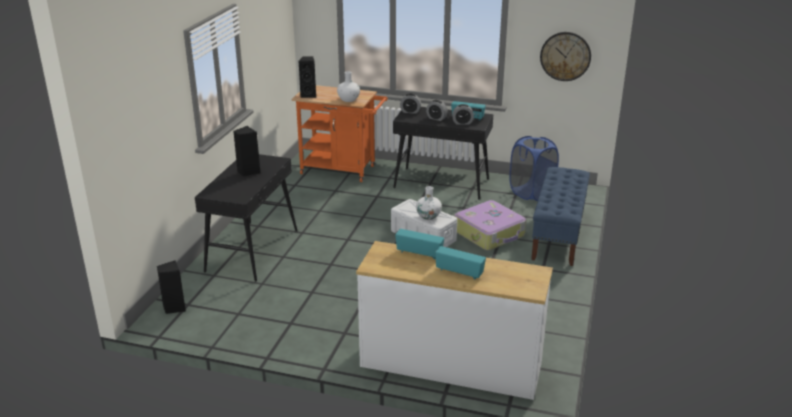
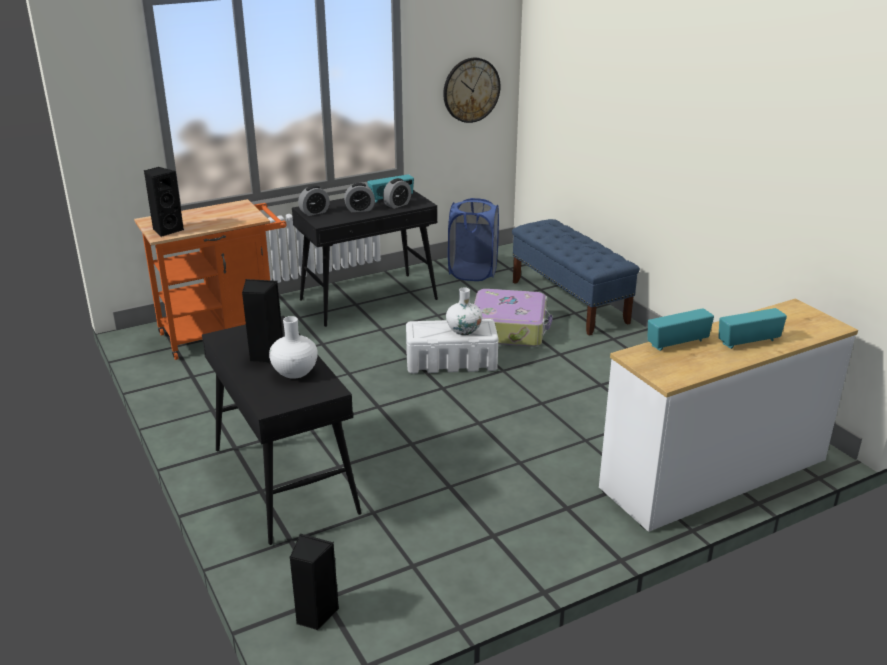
camera: 45 degrees left, 0 degrees up
(348, 99) = (234, 218): white vase -> white vase (294, 372)

